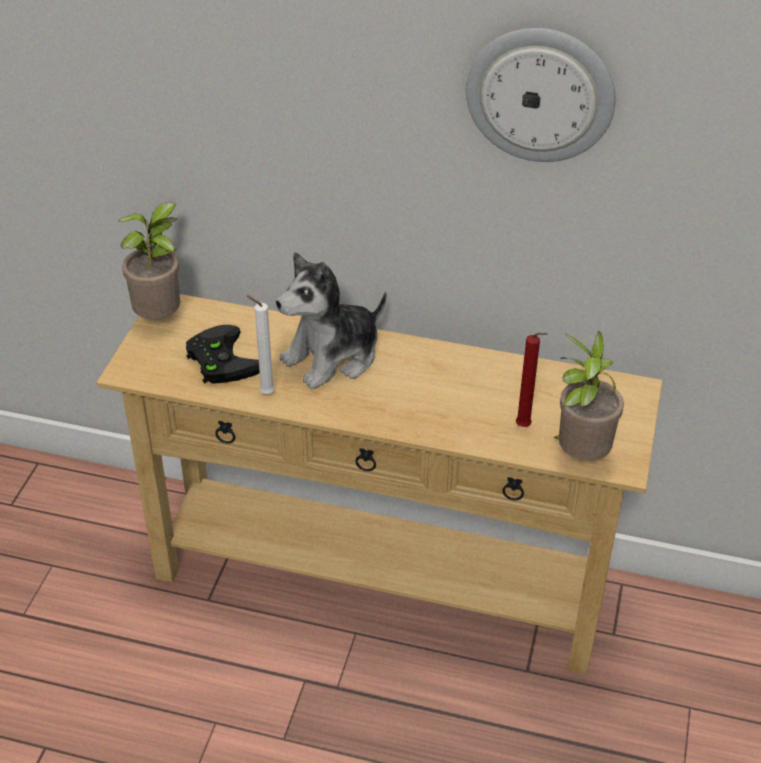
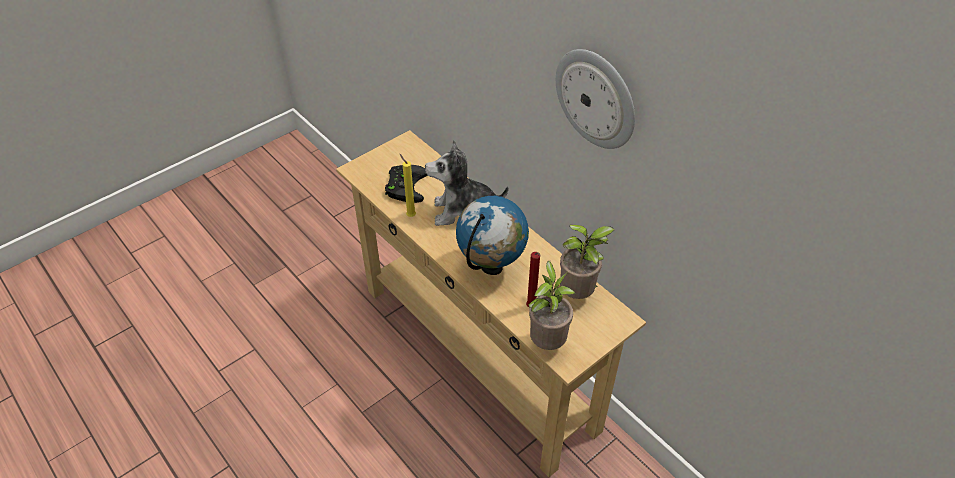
camera: 35 degrees right, 5 degrees up
(161, 318) = (397, 148): potted plant -> potted plant (578, 294)
(264, 393) = (410, 215): white candle -> yellow candle
(432, 405) = (491, 267): none -> globe

